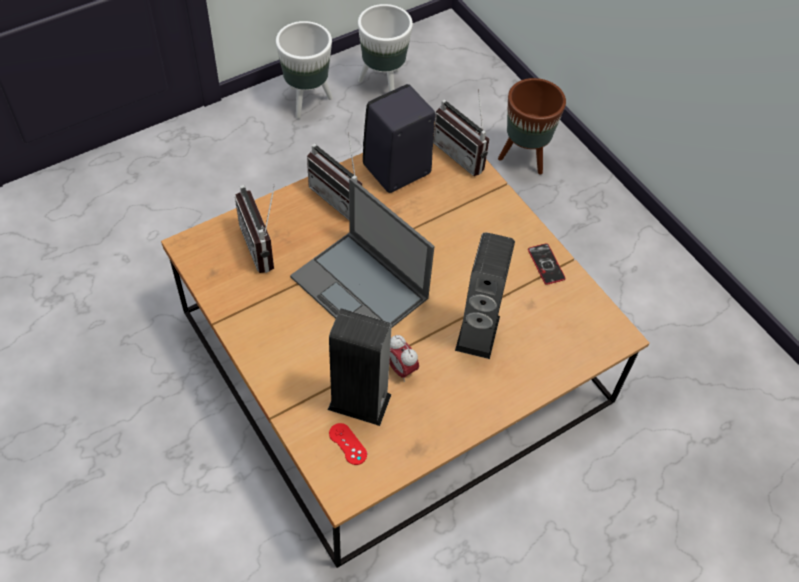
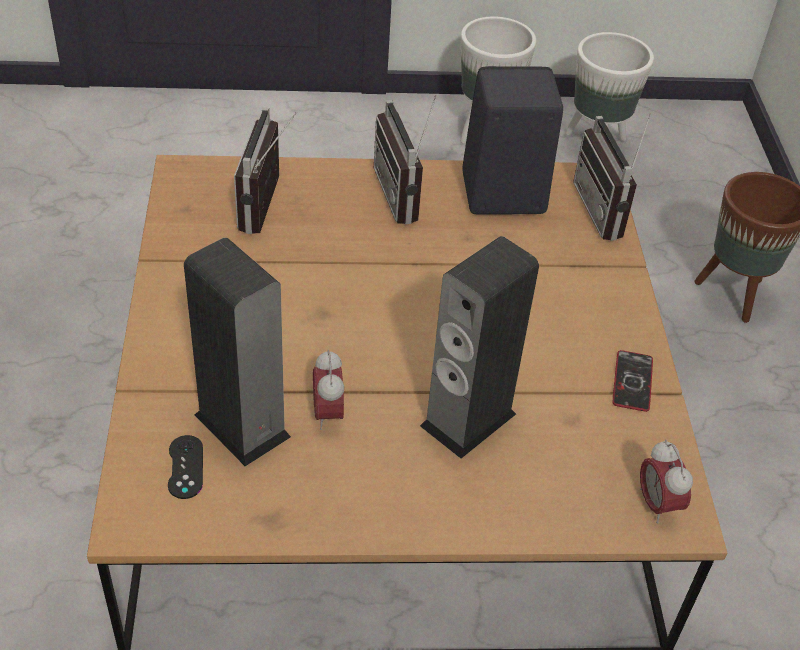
camera: 30 degrees right, 10 degrees down
(347, 444) = (185, 467): red game controller -> black game controller
(361, 288) = (350, 300): laptop -> none
(602, 333) = (657, 504): none -> alarm clock

